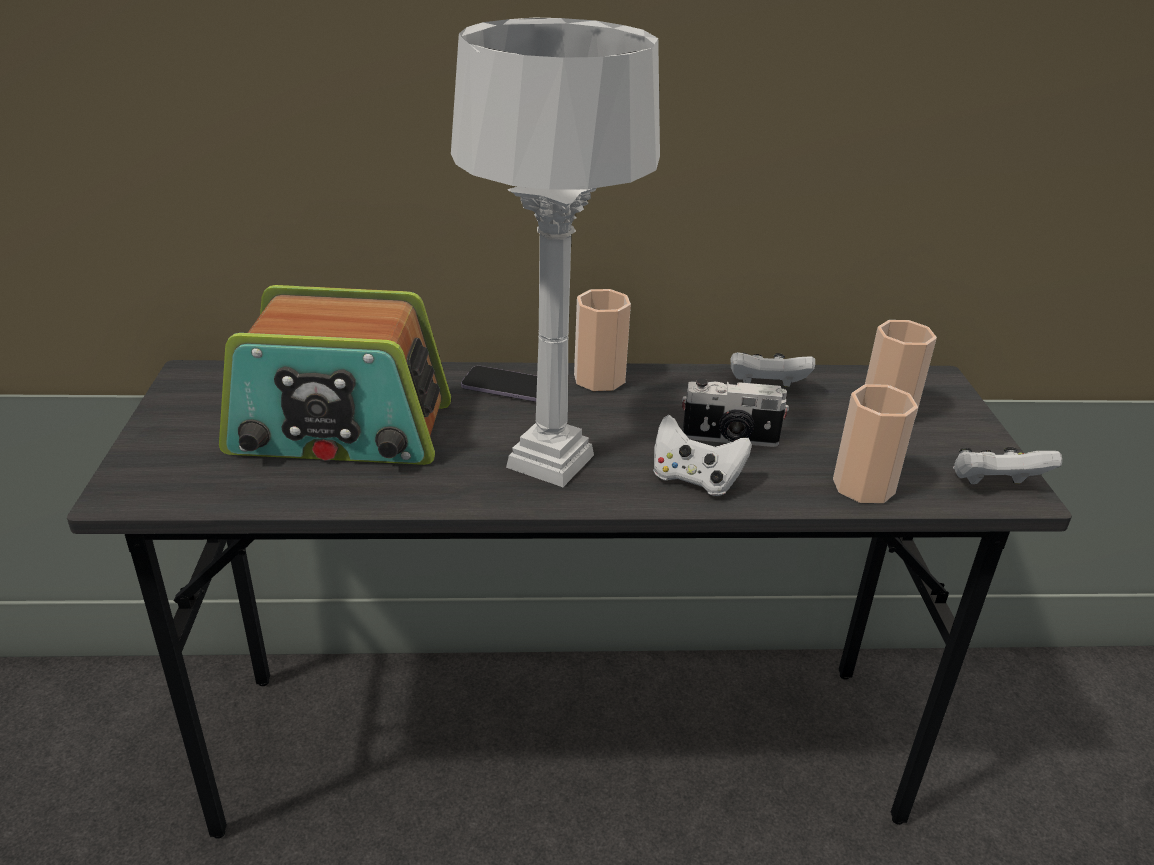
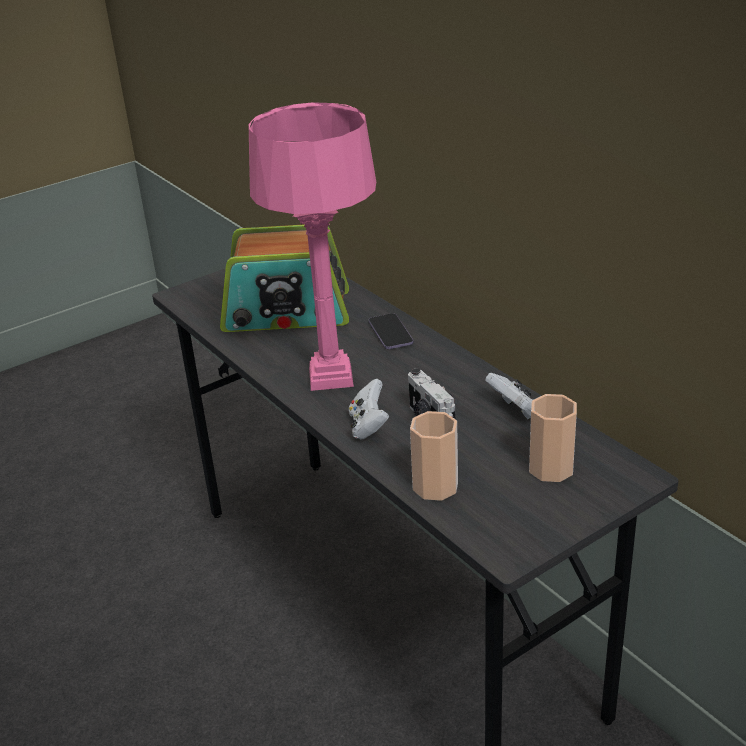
camera: 60 degrees right, 0 degrees up
(341, 430) = (287, 312): radio -> radio turned 60 degrees counterclockwise
(549, 460) = (331, 376): grey table lamp -> pink table lamp
(599, 379) = (440, 354): cup -> none
(994, 485) = (505, 539): white game controller -> none

